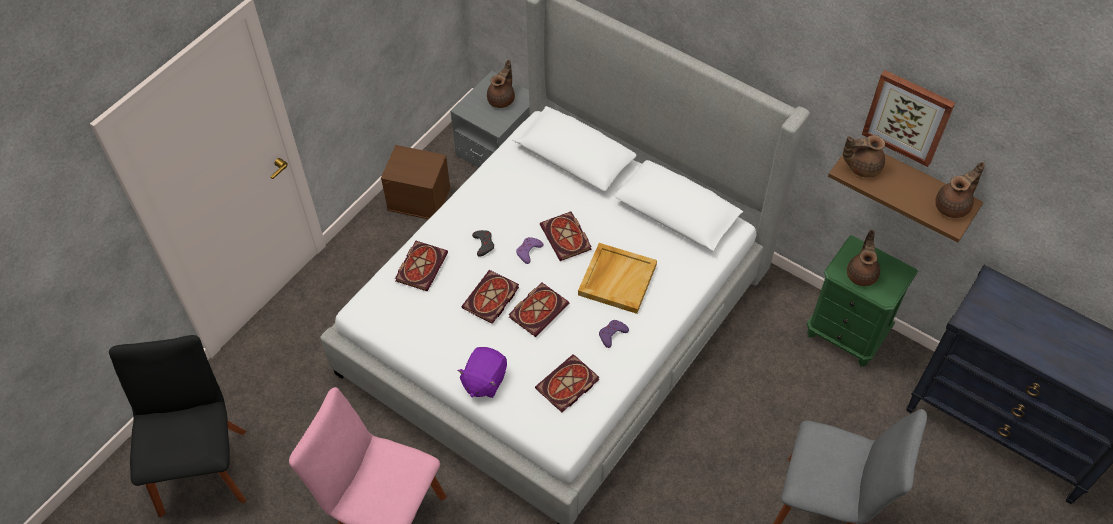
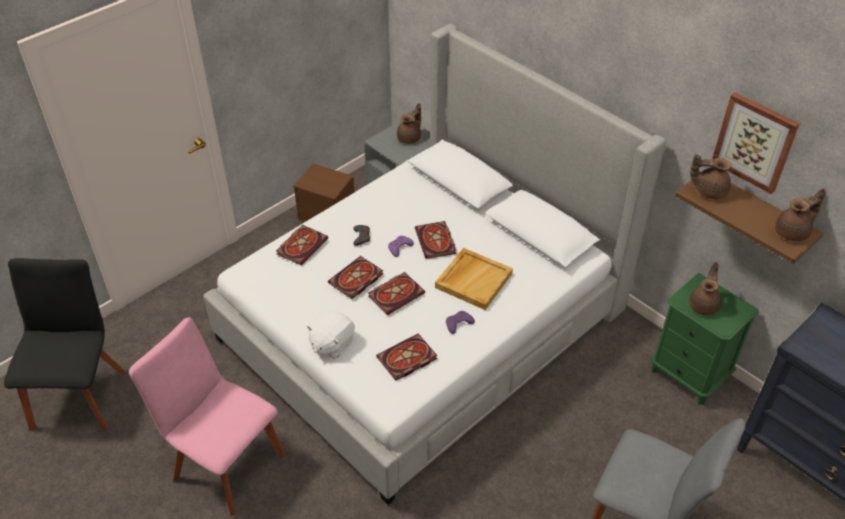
camera: 10 degrees right, 10 degrees down
(484, 380) = (332, 344): purple plush toy -> white plush toy

